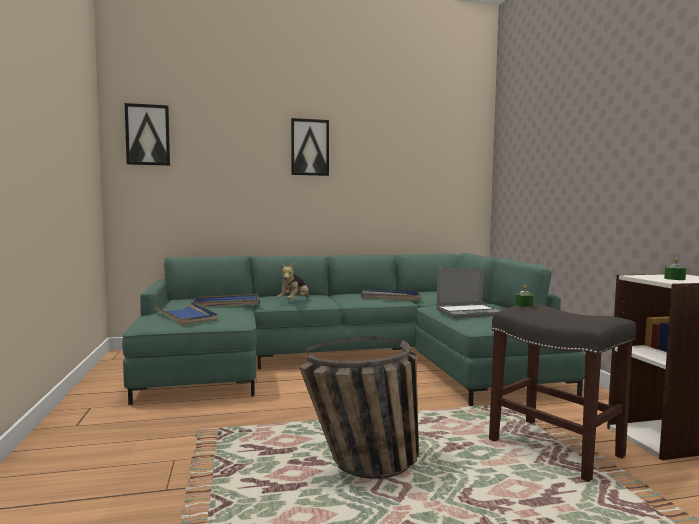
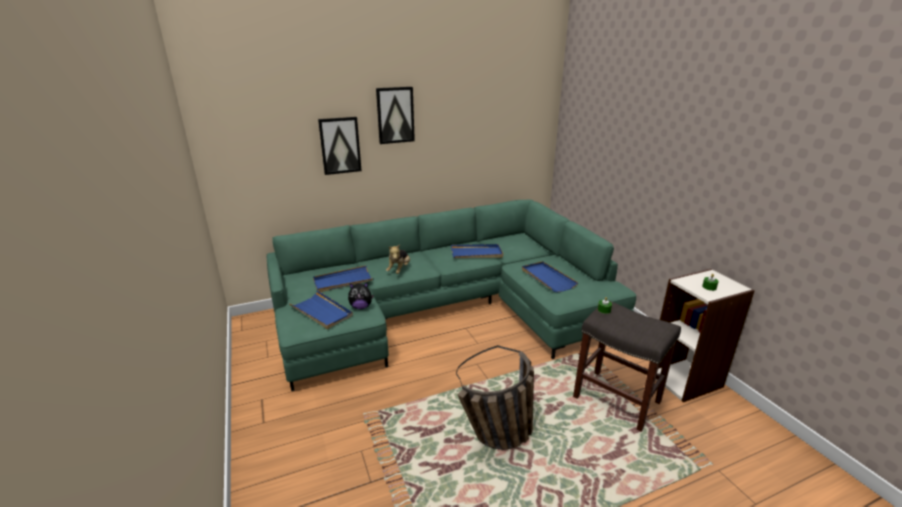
camera: 10 degrees left, 20 degrees up
(148, 135) = (235, 119): picture -> picture (340, 145)
(232, 317) = (361, 307): none -> plush toy
(468, 312) = (547, 278): laptop -> blue tray

